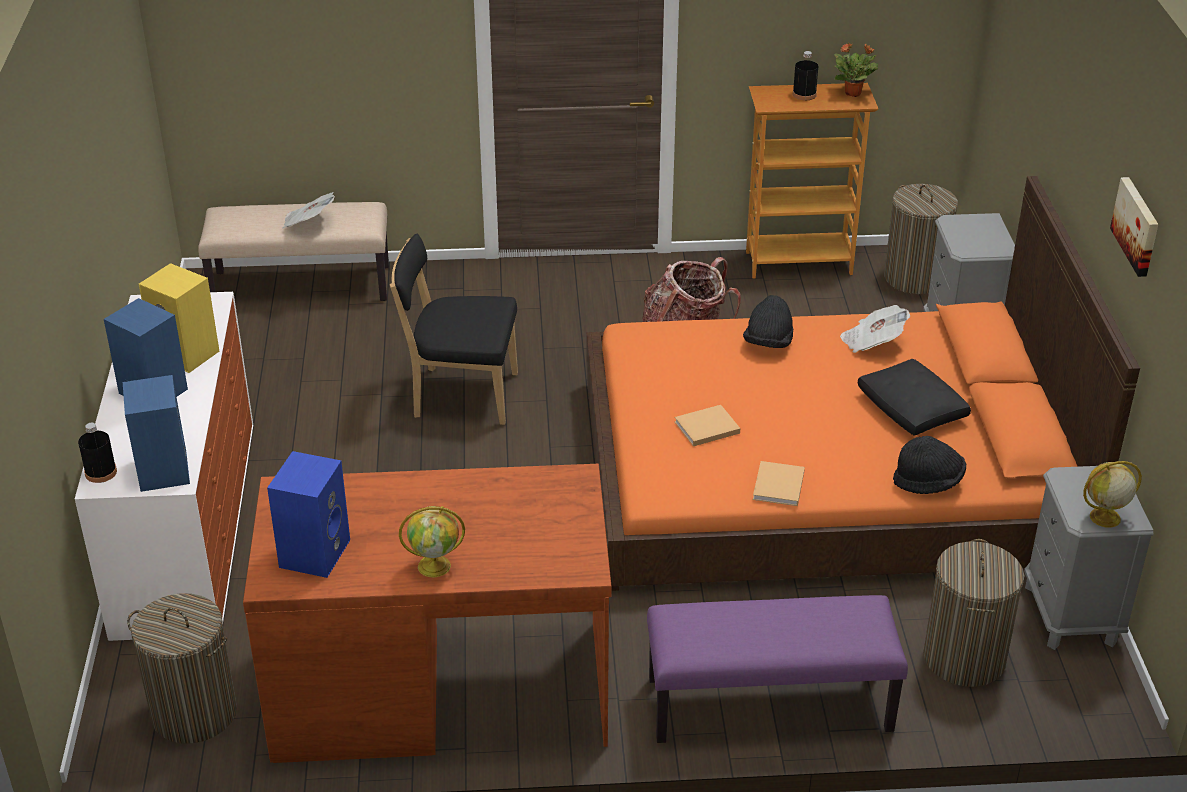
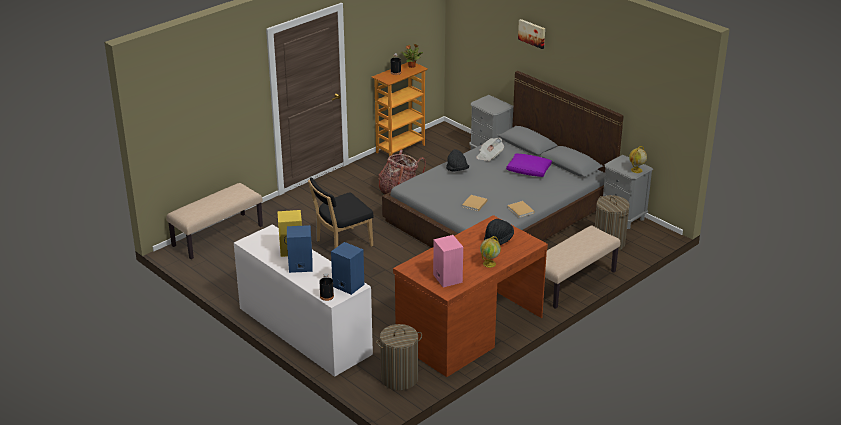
camera: 40 degrees left, 5 degrees down
(309, 223) = (225, 201): newspaper -> none
(314, 552) = (446, 278): blue speaker -> pink speaker
(768, 706) = (572, 283): purple bench -> beige bench
(823, 473) = (500, 212): orange bed -> grey bed
(912, 409) = (529, 170): black pillow -> purple pillow
(915, 278) = (447, 138): laundry basket -> none
(928, 482) = (562, 189): black hat -> black hat (498, 239)
(1137, 226) = (602, 66): picture -> picture (532, 33)

